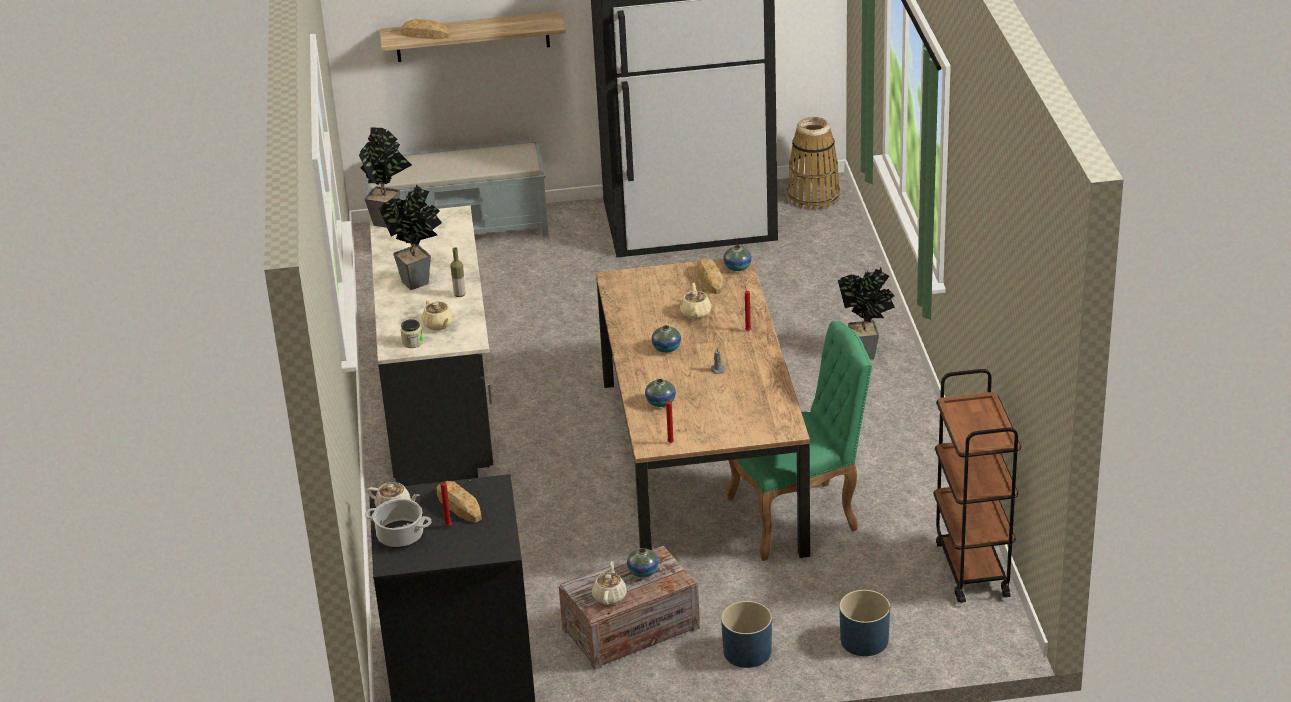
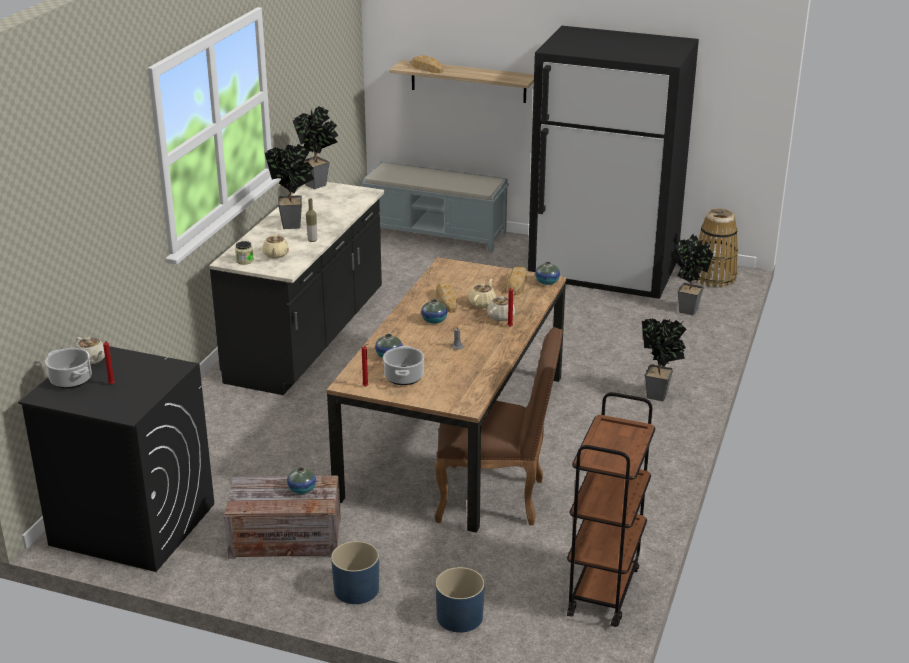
camera: 25 degrees right, 5 degrees down
(459, 505) = (136, 373): bread -> bread (446, 300)
(609, 596) = (258, 498): beige teapot -> beige teapot (501, 316)
(697, 420) = (403, 377): none -> cooking pot
(796, 516) = (494, 498): green chair -> brown chair
(814, 245) = (685, 309): none -> potted plant

